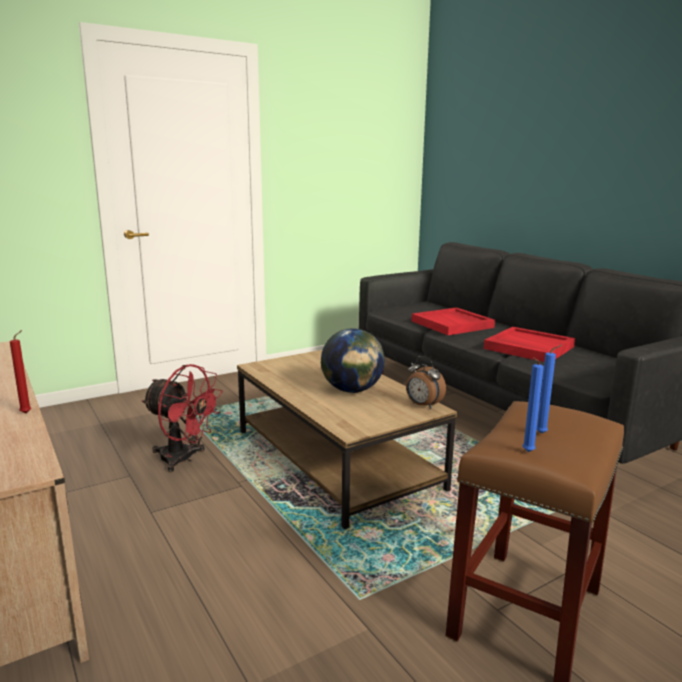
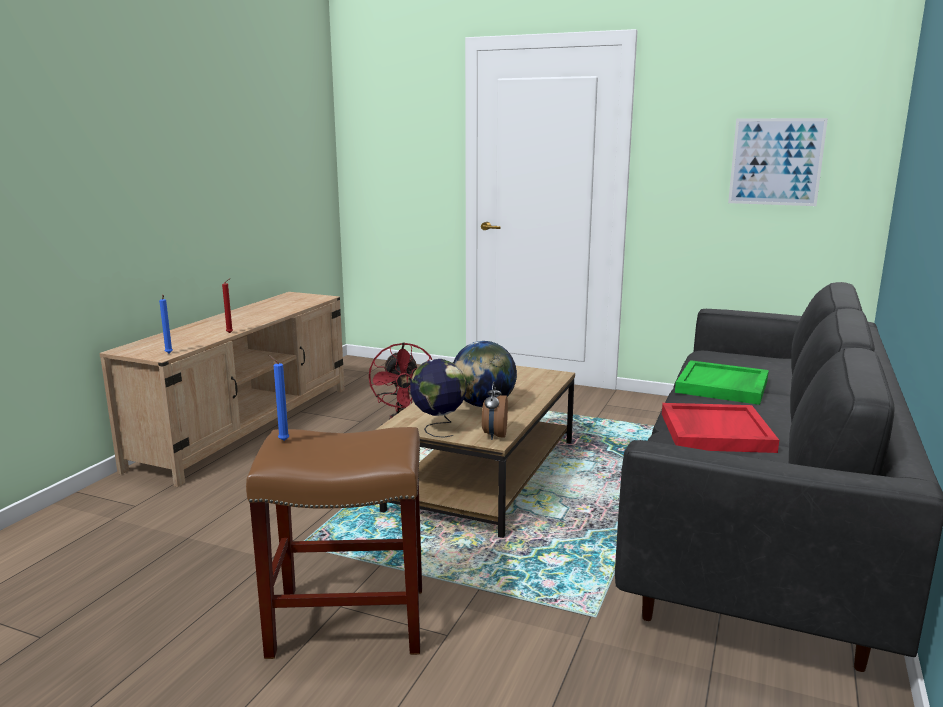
camera: 55 degrees right, 0 degrees up
(361, 163) = (776, 162): none -> picture
(380, 418) = (438, 428): none -> globe
(453, 324) = (722, 386): red tray -> green tray
(543, 433) = (340, 444): blue candle -> blue candle (169, 353)

